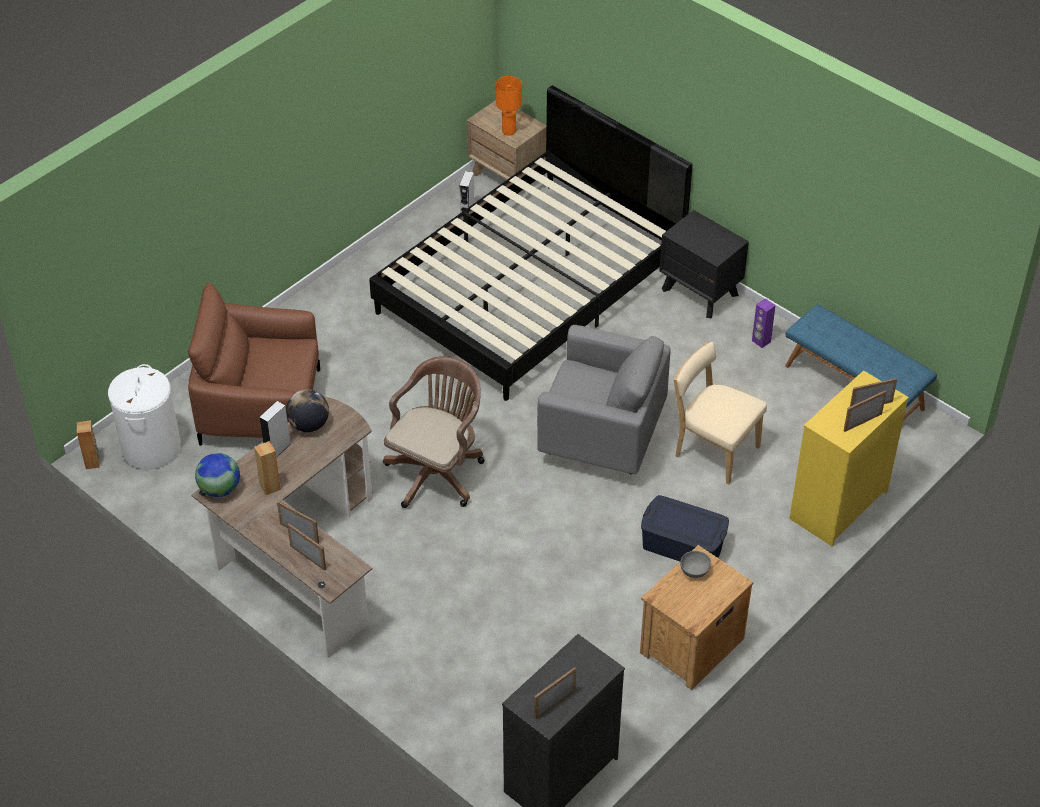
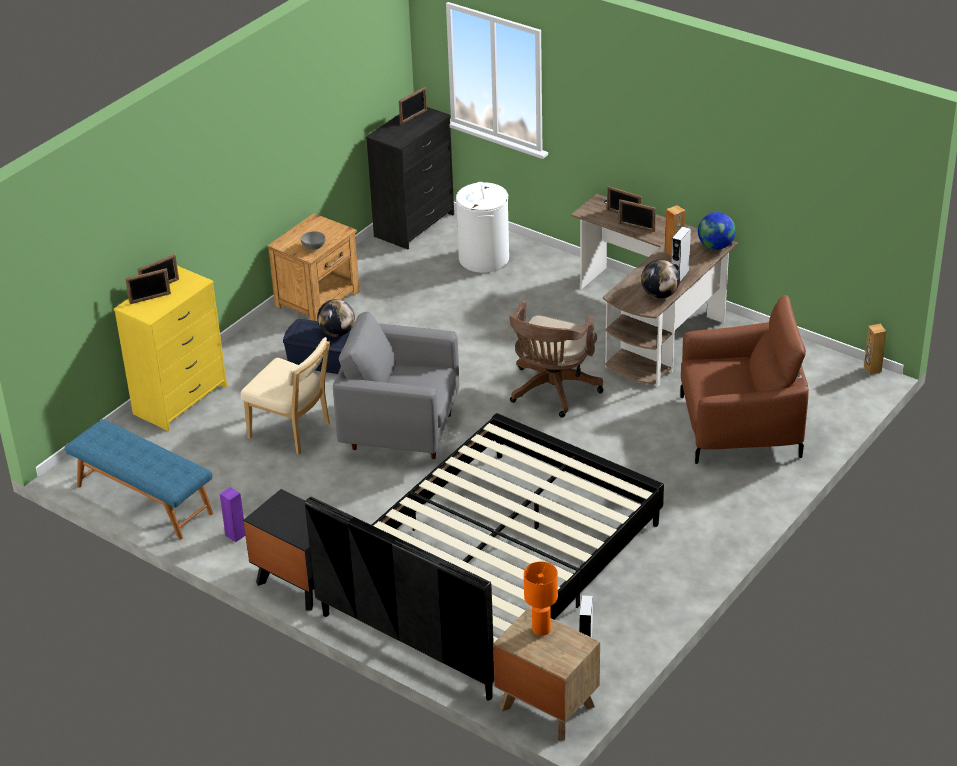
camera: 175 degrees right, 10 degrees down
(151, 448) = (826, 385): white laundry basket -> white laundry basket (484, 259)
(666, 522) = (337, 333): none -> globe

